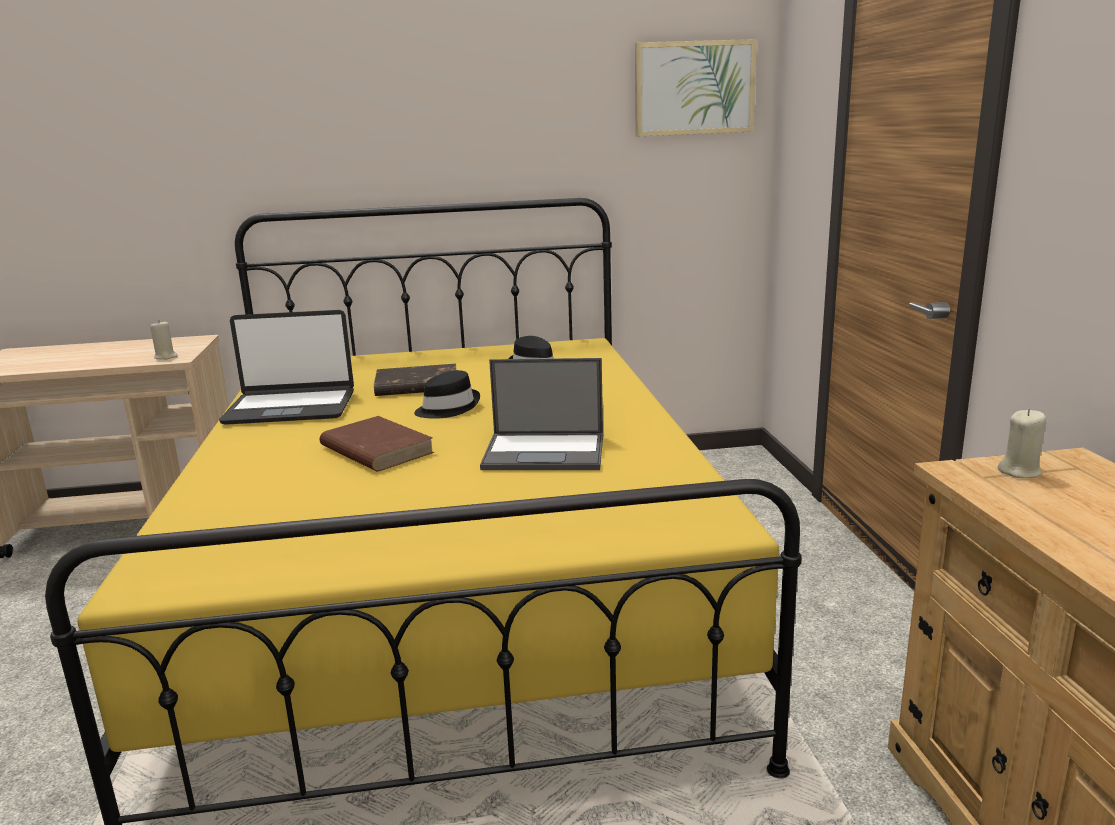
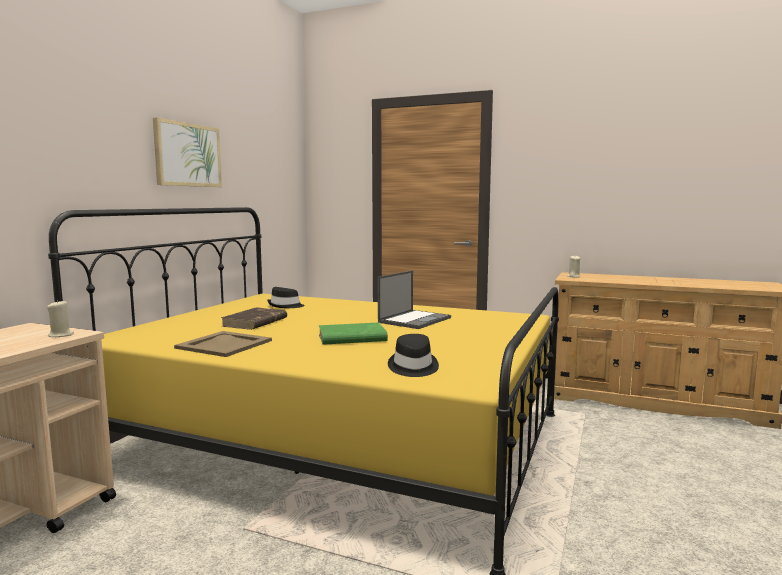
camera: 60 degrees left, 10 degrees down
(291, 407) = (224, 344): laptop -> beige tray
(376, 449) = (351, 338): brown book -> green book
(447, 408) = (312, 322): black hat -> black hat (412, 367)
(694, 88) = (280, 150): picture -> picture (187, 155)

